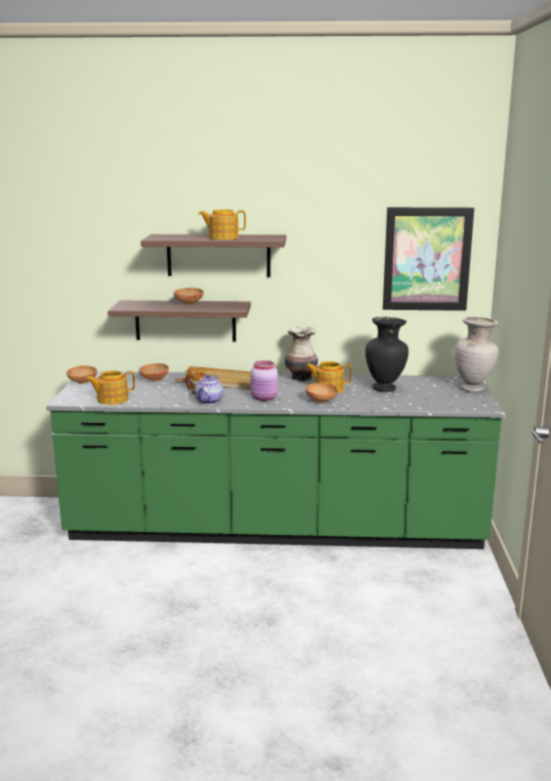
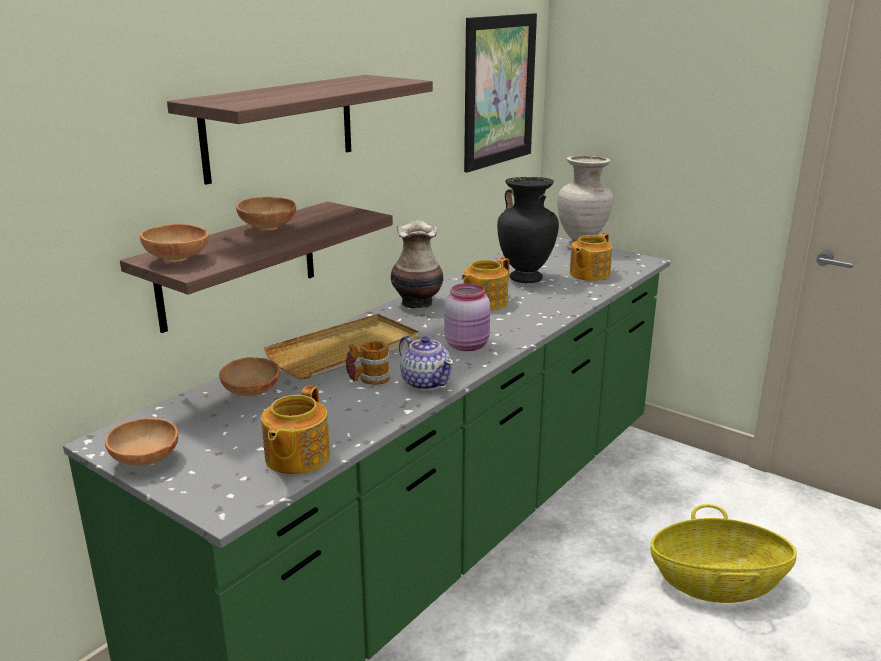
camera: 55 degrees left, 5 degrees up
(222, 238) = (329, 88): teapot -> teapot (588, 274)
(321, 401) = (528, 319): brown bowl -> brown bowl (179, 260)
(348, 625) = (717, 582): none -> basket

